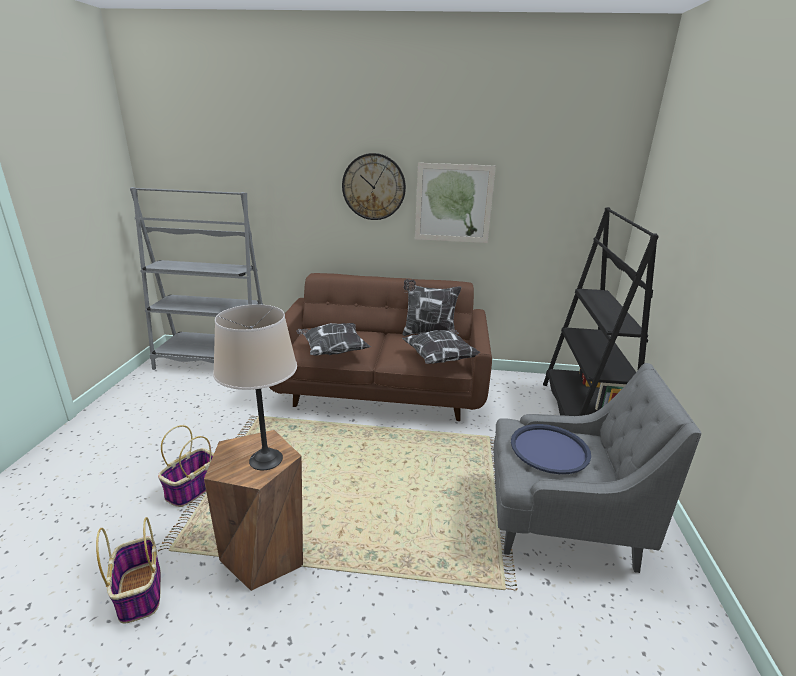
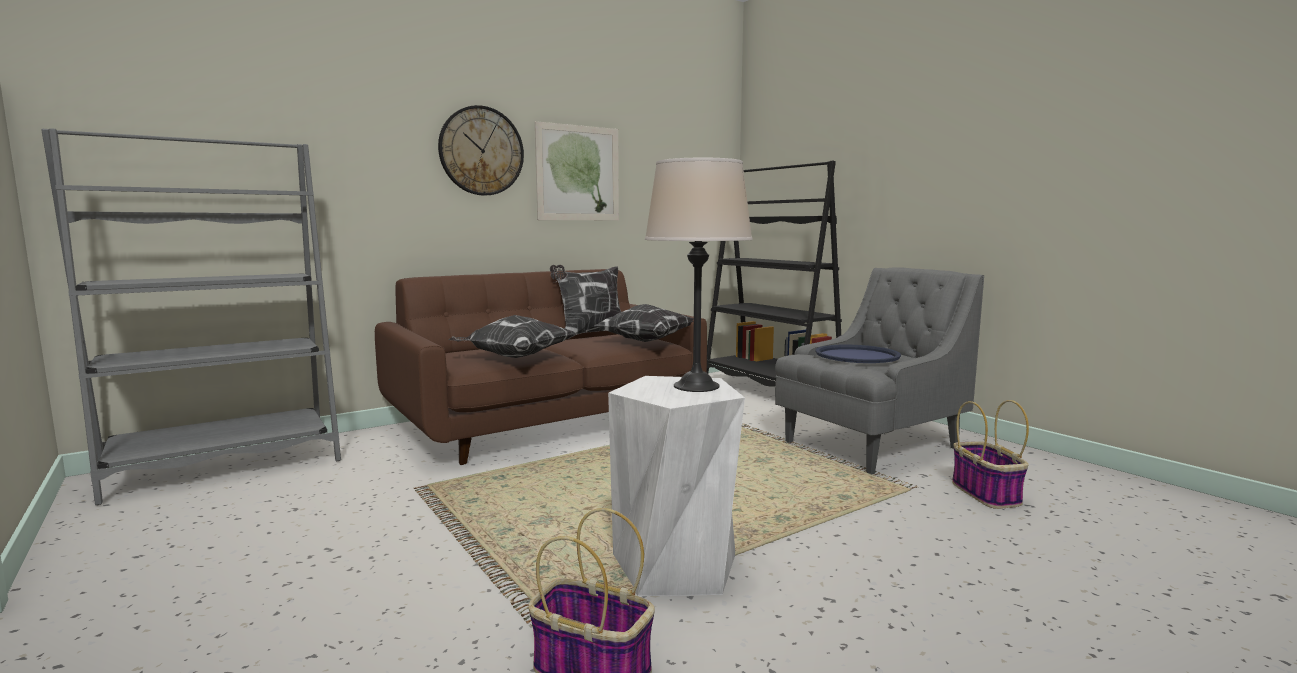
camera: 40 degrees left, 15 degrees down
(192, 489) = (466, 569): basket -> basket (987, 494)
(265, 552) = (676, 566): brown stool -> white stool

